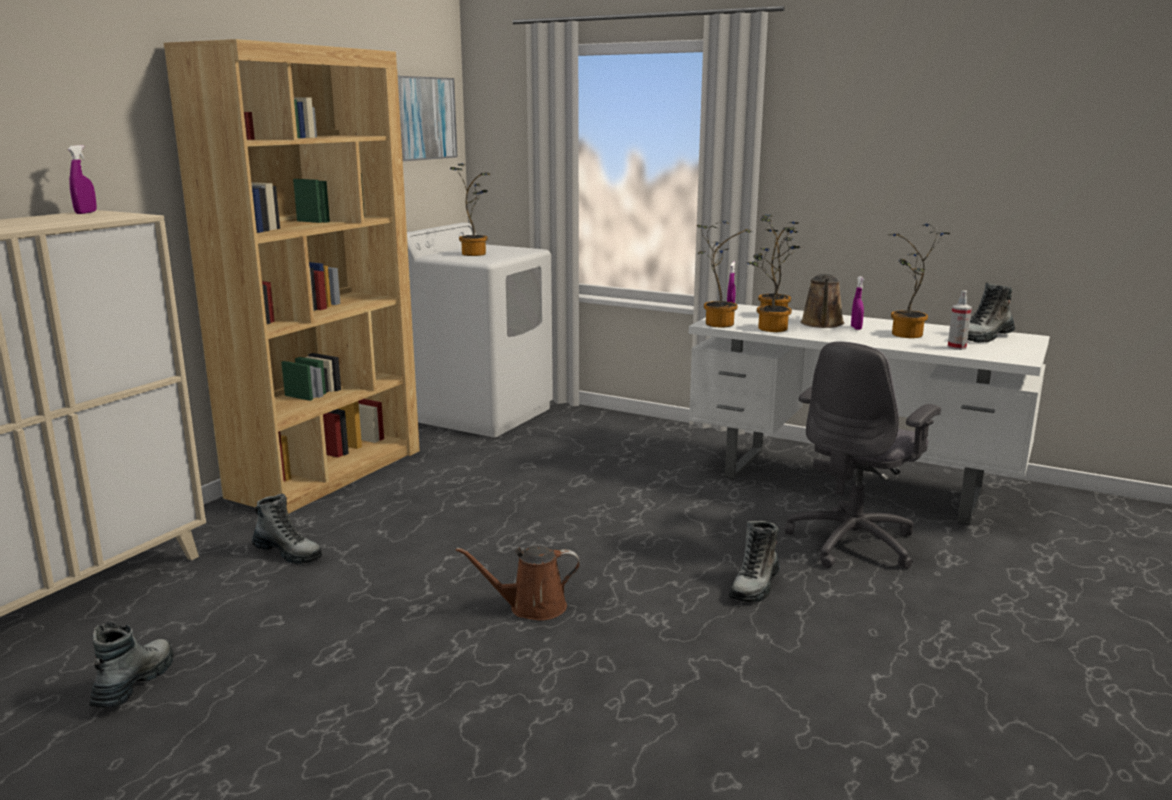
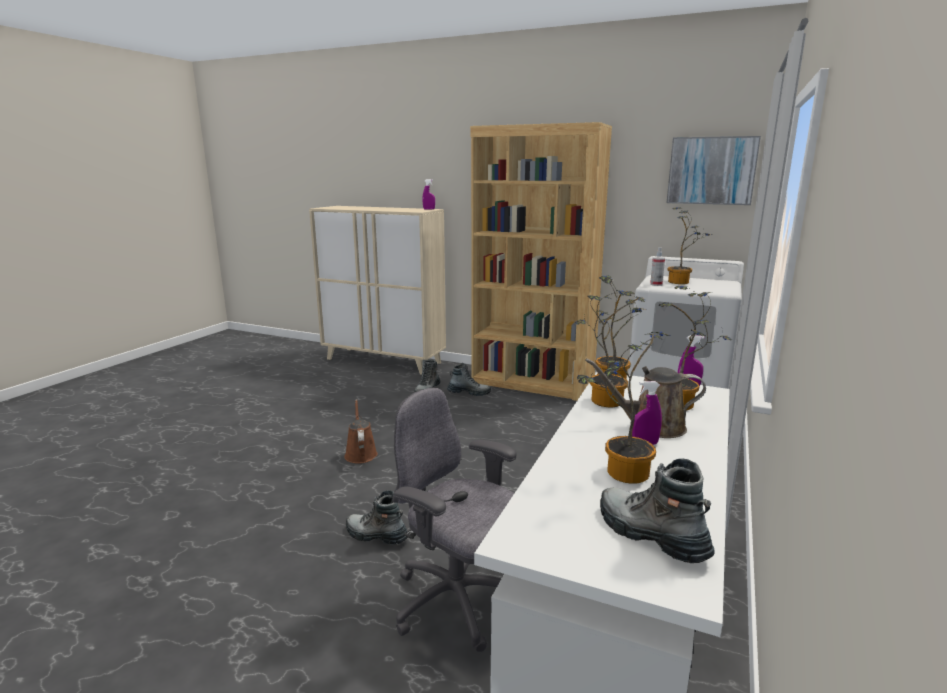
camera: 85 degrees right, 0 degrees up
(134, 683) = (318, 384): boot -> boot (468, 393)
(956, 347) = (568, 500): spray bottle -> spray bottle (656, 284)

